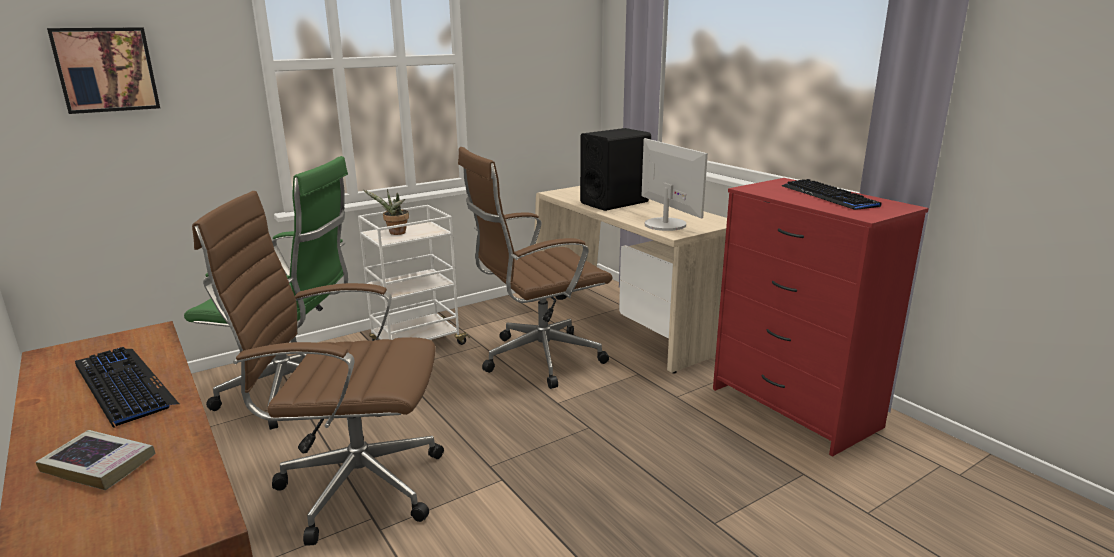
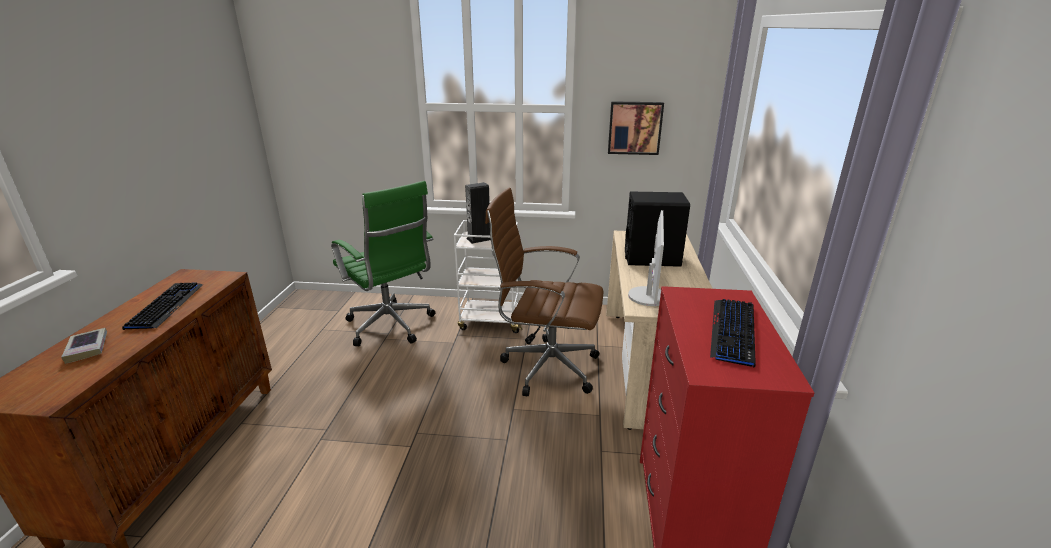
camera: 40 degrees right, 5 degrees up
(106, 69) = (330, 104): picture -> picture (634, 127)
(353, 486) = (343, 404): brown office chair -> none
(395, 233) = (479, 239): potted plant -> speaker

